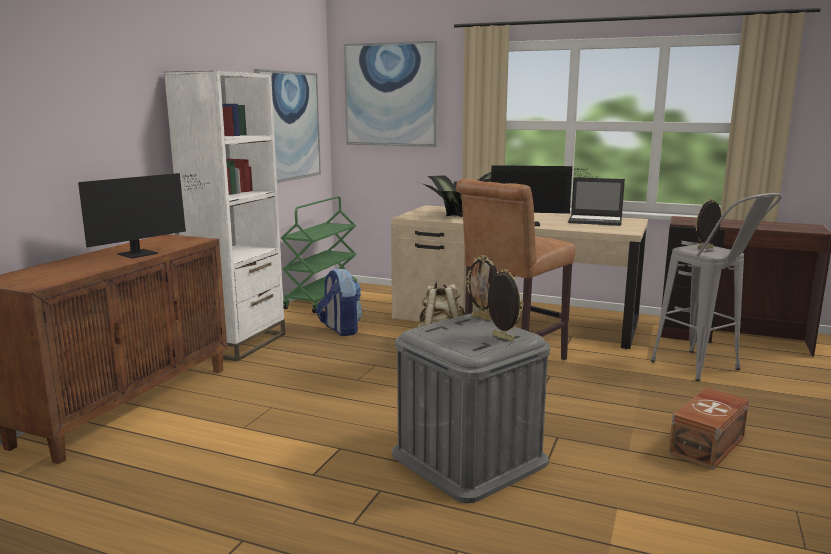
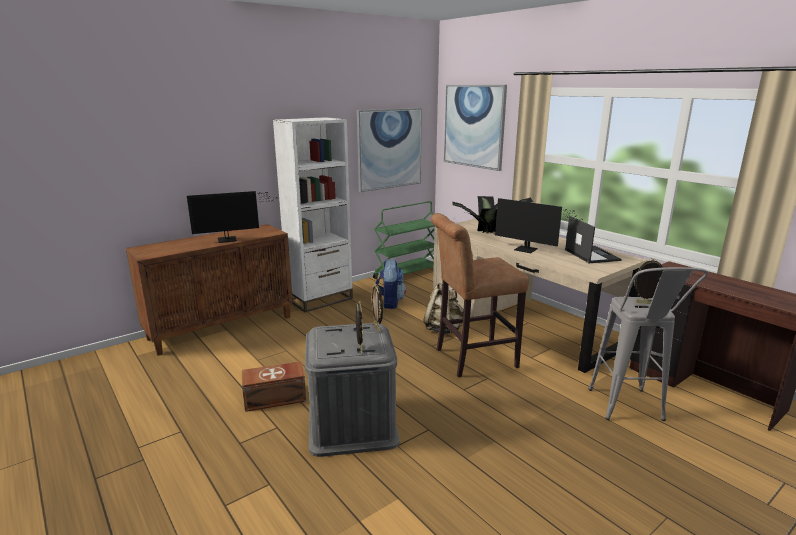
camera: 30 degrees right, 5 degrees up
(596, 221) = (591, 255): laptop -> laptop turned 150 degrees counterclockwise
(709, 445) = (535, 478): brown storage box -> brown storage box (276, 398)

